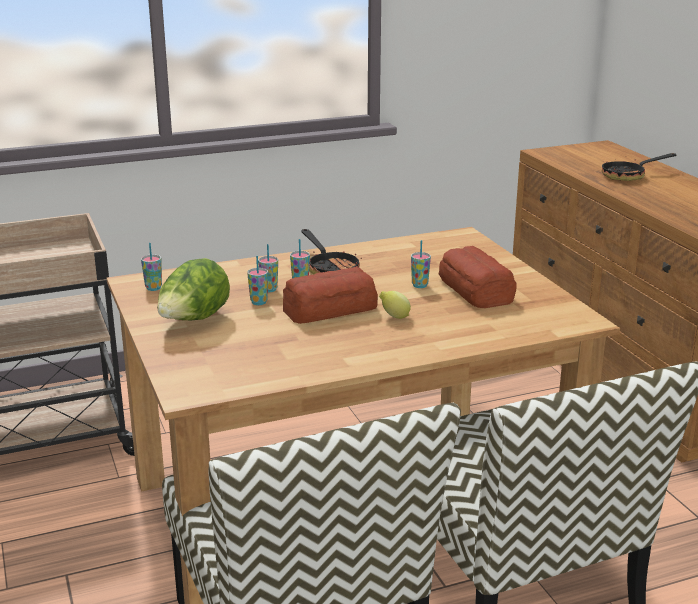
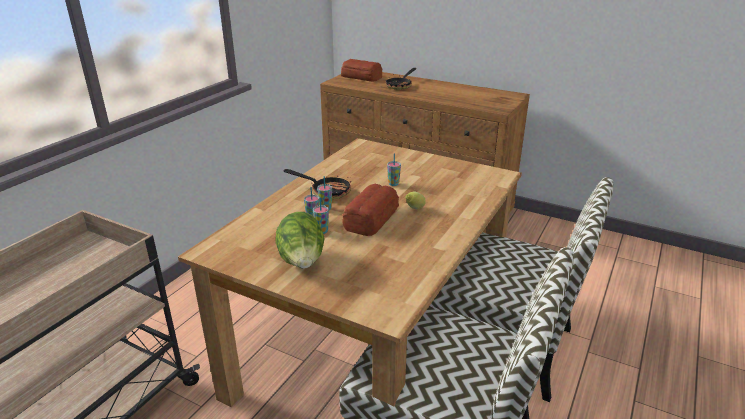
camera: 40 degrees left, 5 degrees up
(153, 288) = (231, 250): cup -> none
(476, 289) = (425, 175): bread -> bread (361, 77)

